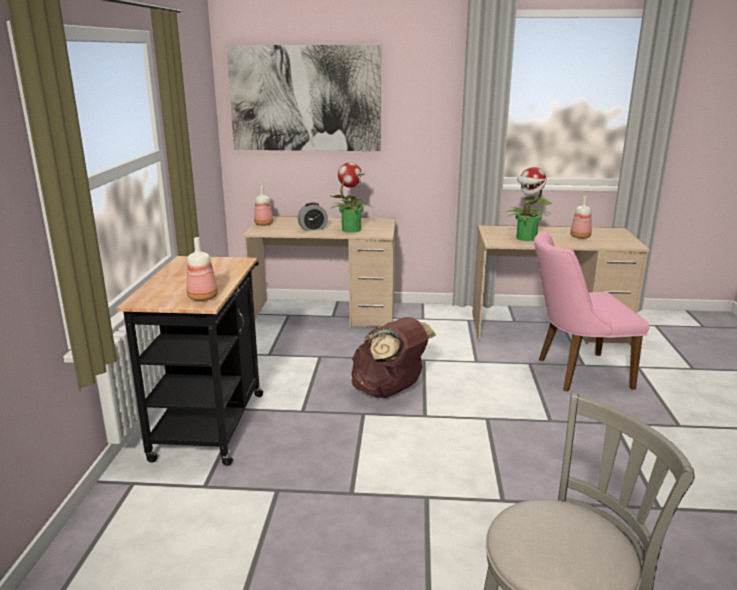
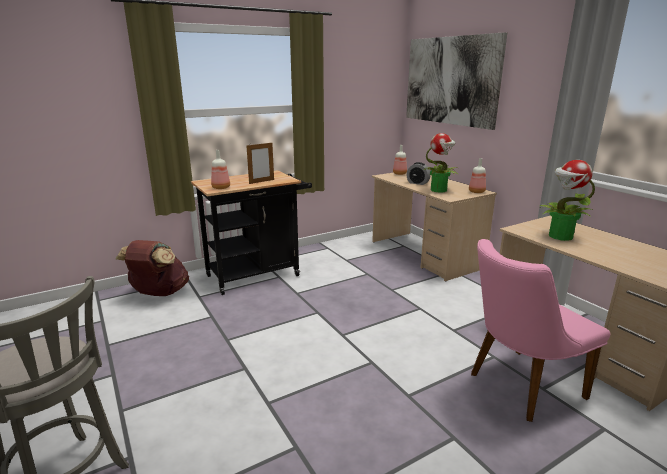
camera: 55 degrees right, 0 degrees up
(219, 273) = (261, 181): none -> picture frame
(389, 391) = (357, 311): brown backpack -> brown backpack (159, 293)
(574, 372) = (517, 387): pink chair -> pink chair turned 75 degrees counterclockwise
(580, 237) = (628, 255): bottle -> bottle (477, 192)

